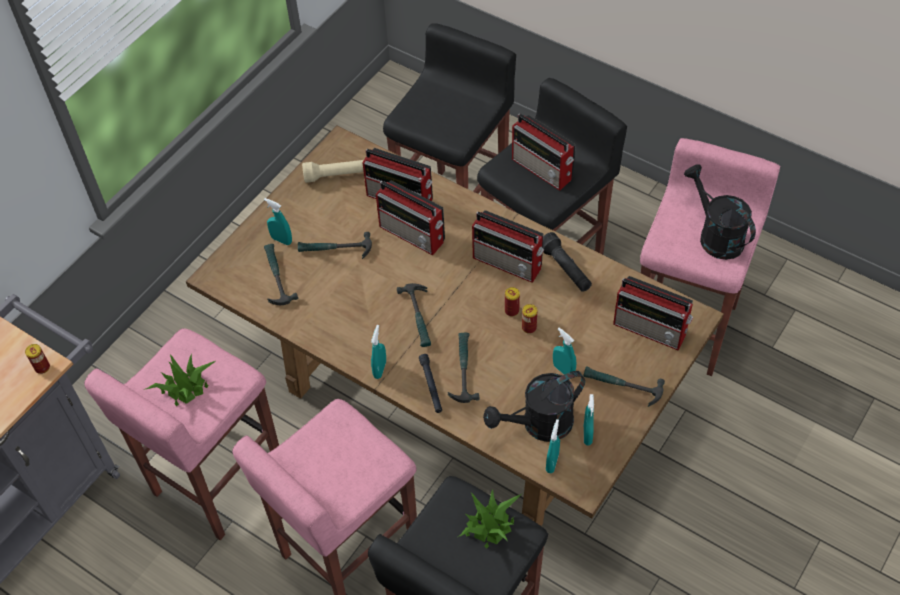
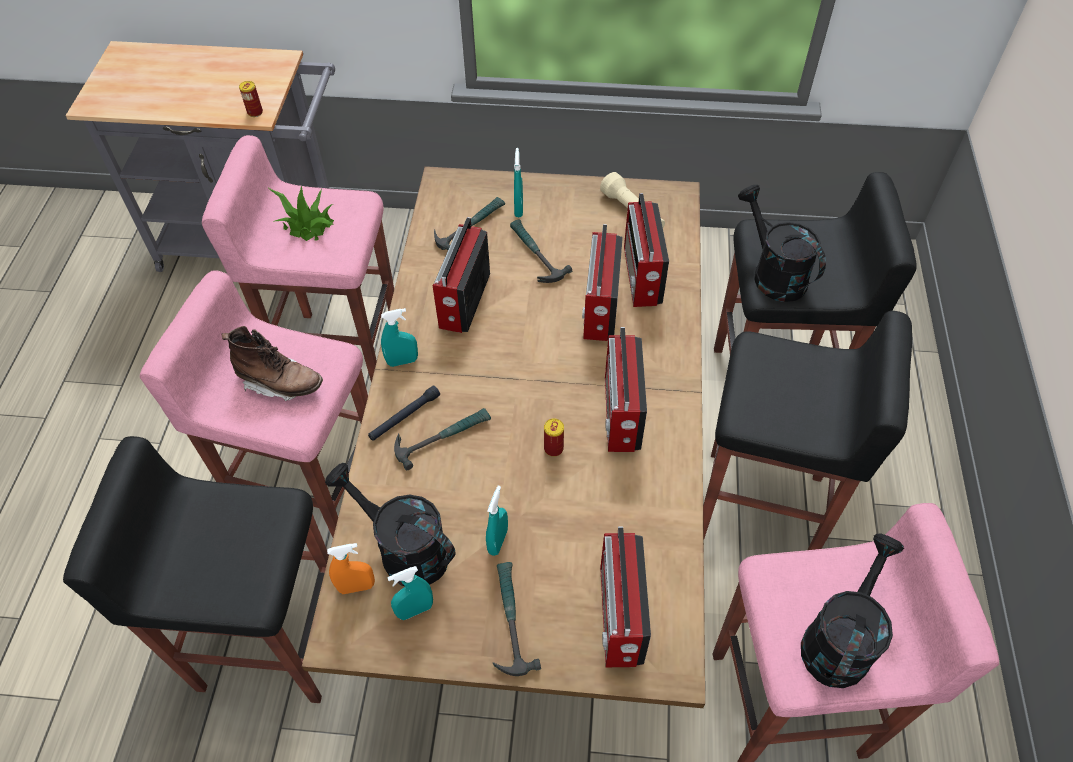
camera: 60 degrees right, 0 degrees up
(342, 458) = (280, 383): none -> brown boot
(419, 317) = (491, 365): hammer -> none
(444, 130) = (772, 273): none -> black watering can
(488, 525) = (250, 559): potted plant -> none
(529, 327) = (539, 477): can -> none
(543, 170) = (792, 391): radio -> radio (463, 301)
(552, 462) = (356, 587): turquoise spray bottle -> orange spray bottle
(565, 269) = (651, 478): black flashlight -> none

